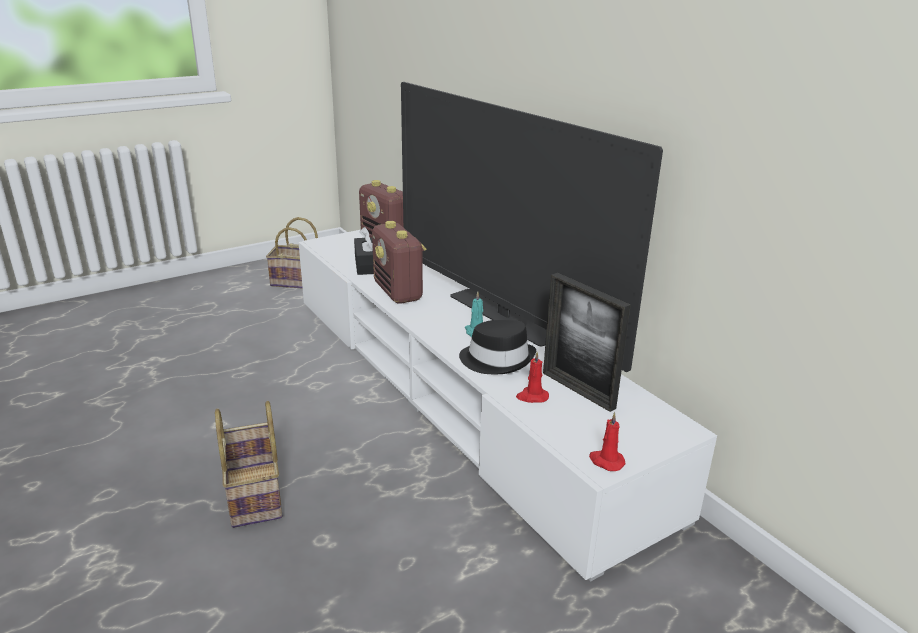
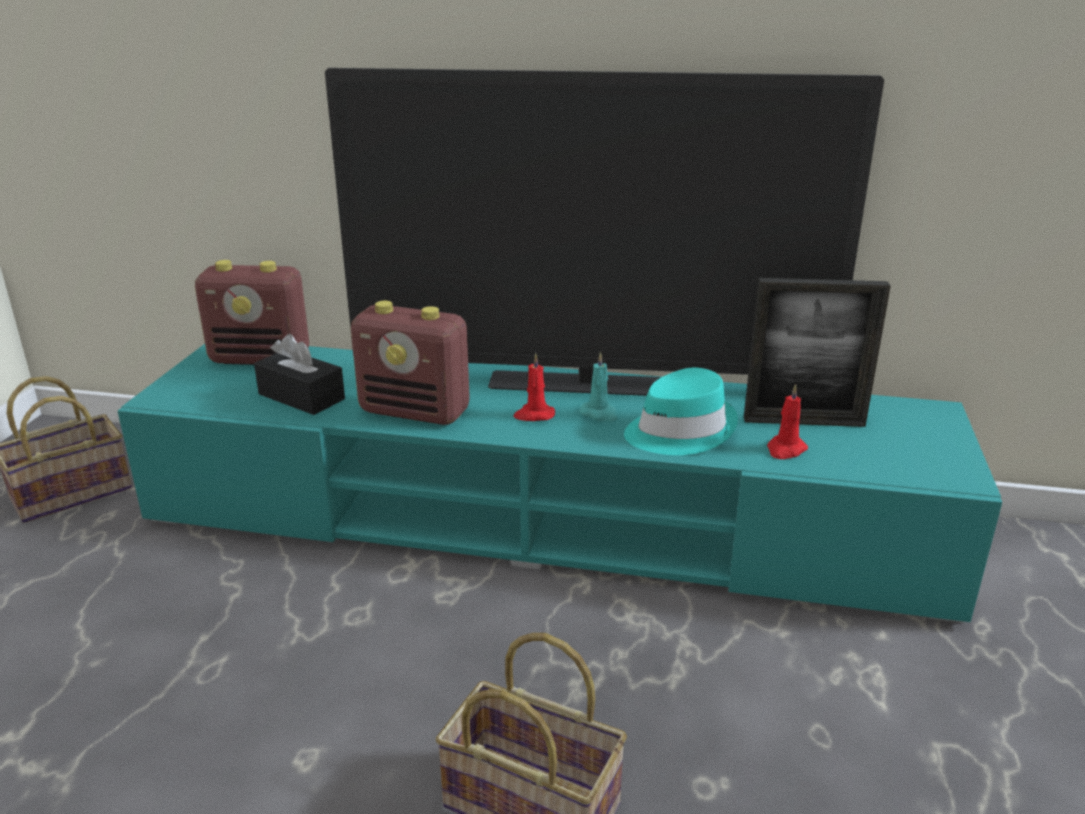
camera: 45 degrees left, 0 degrees up
(458, 392) = (544, 521): white tv stand -> turquoise tv stand
(497, 359) = (679, 431): black hat -> turquoise hat
(606, 461) = (954, 471): red candle -> red candle (534, 415)

